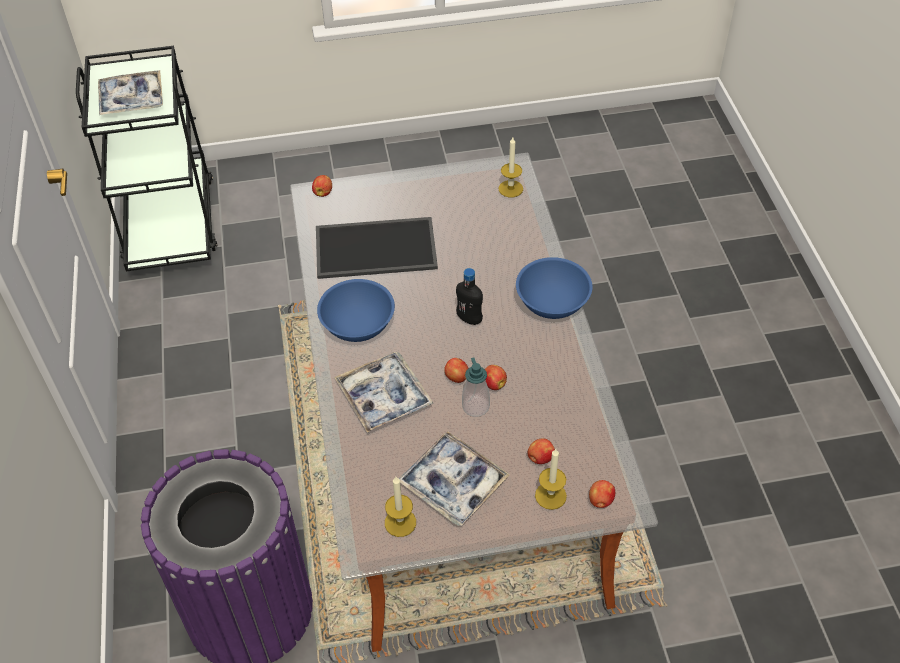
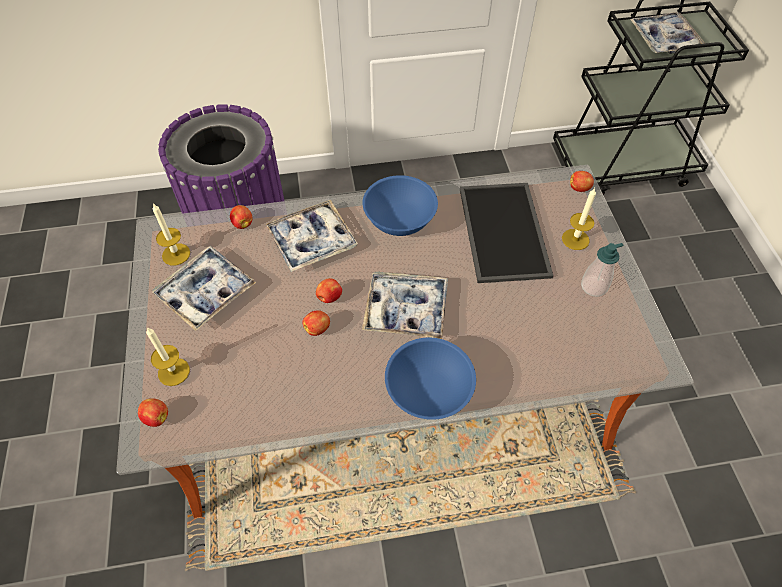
camera: 90 degrees right, 5 degrees up
(469, 319) = (406, 310): black bottle -> tray
(475, 406) = (291, 312): soap dispenser -> soap dispenser (594, 286)
(510, 188) = (618, 358): candle -> candle (575, 239)
(540, 458) = (219, 365): apple -> apple (242, 223)

